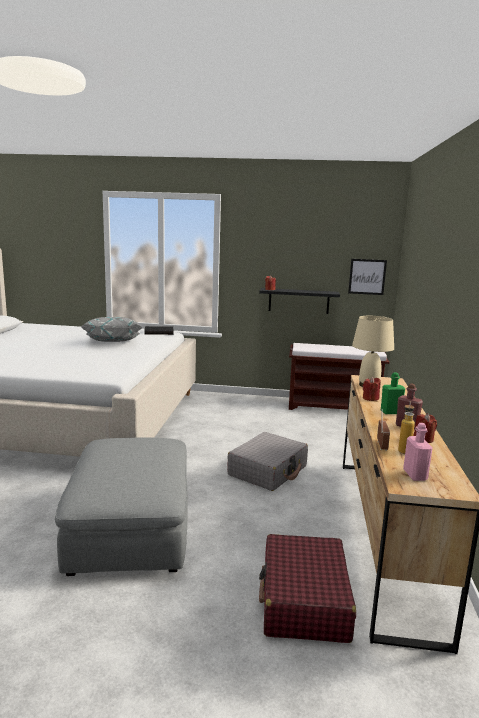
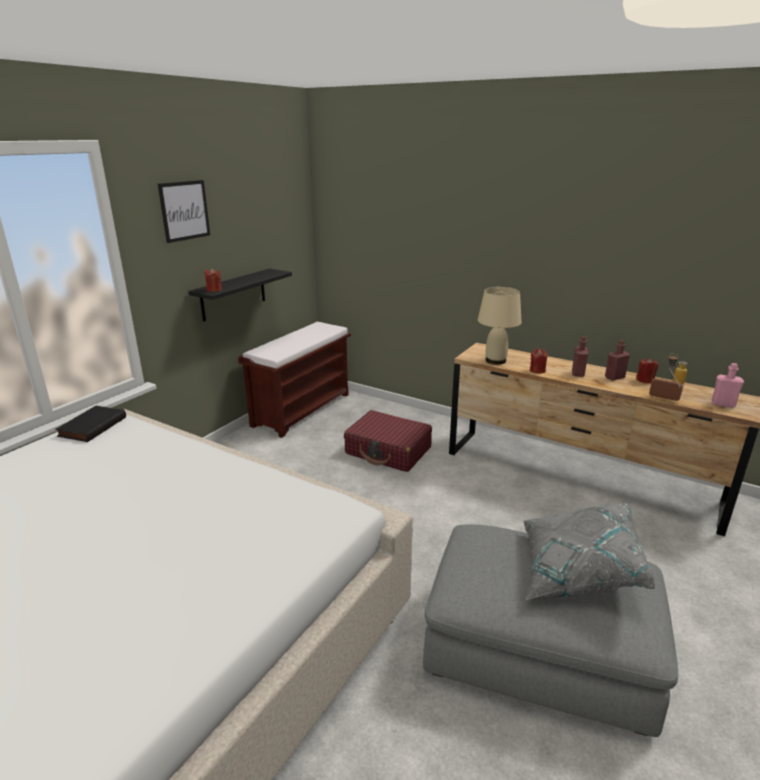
camera: 65 degrees left, 10 degrees up
(113, 343) = (113, 483): grey pillow -> grey pillow (576, 571)
(268, 471) = (437, 501): grey suitcase -> none
(304, 600) = (676, 552): red suitcase -> red suitcase (388, 451)
(367, 276) = (290, 241): picture -> picture (184, 210)
(390, 412) = (578, 373): green bottle -> red bottle

